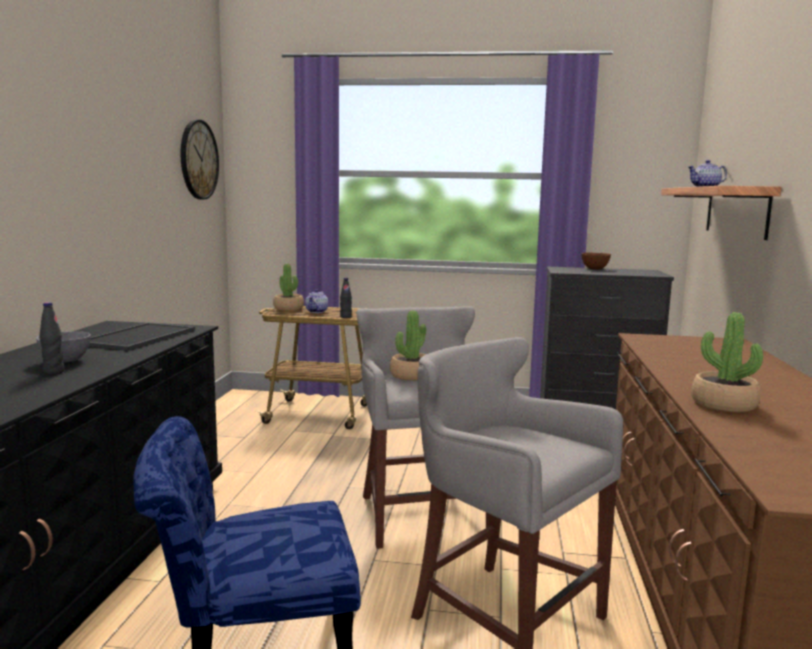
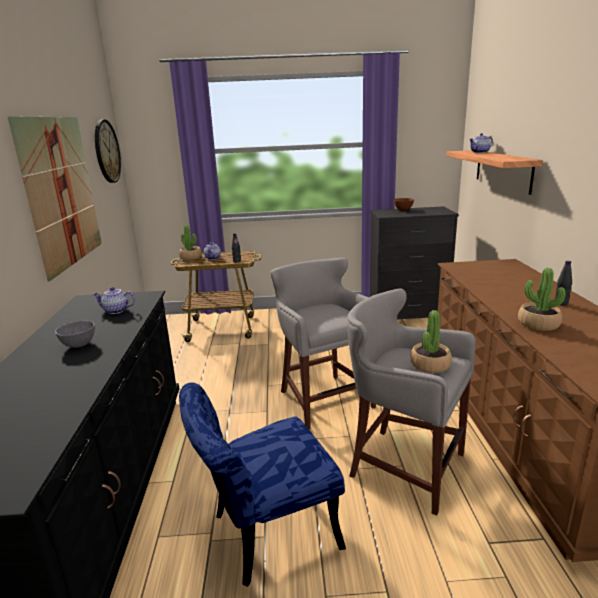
camera: 10 degrees left, 10 degrees up
(53, 372) = (79, 358): black bottle -> black bottle (561, 303)
(115, 188) = (62, 192): none -> picture
(139, 337) = (115, 311): tray -> teapot
(411, 375) = (312, 312): potted plant -> potted plant (430, 365)

